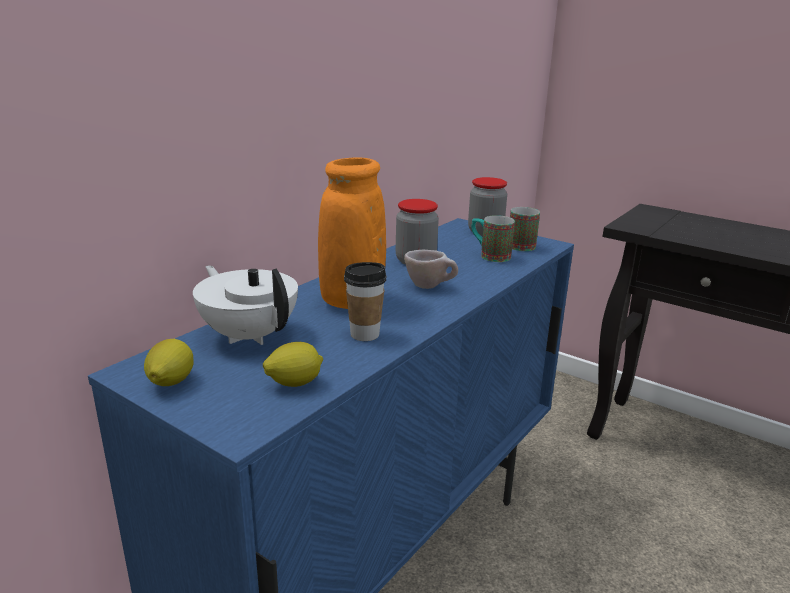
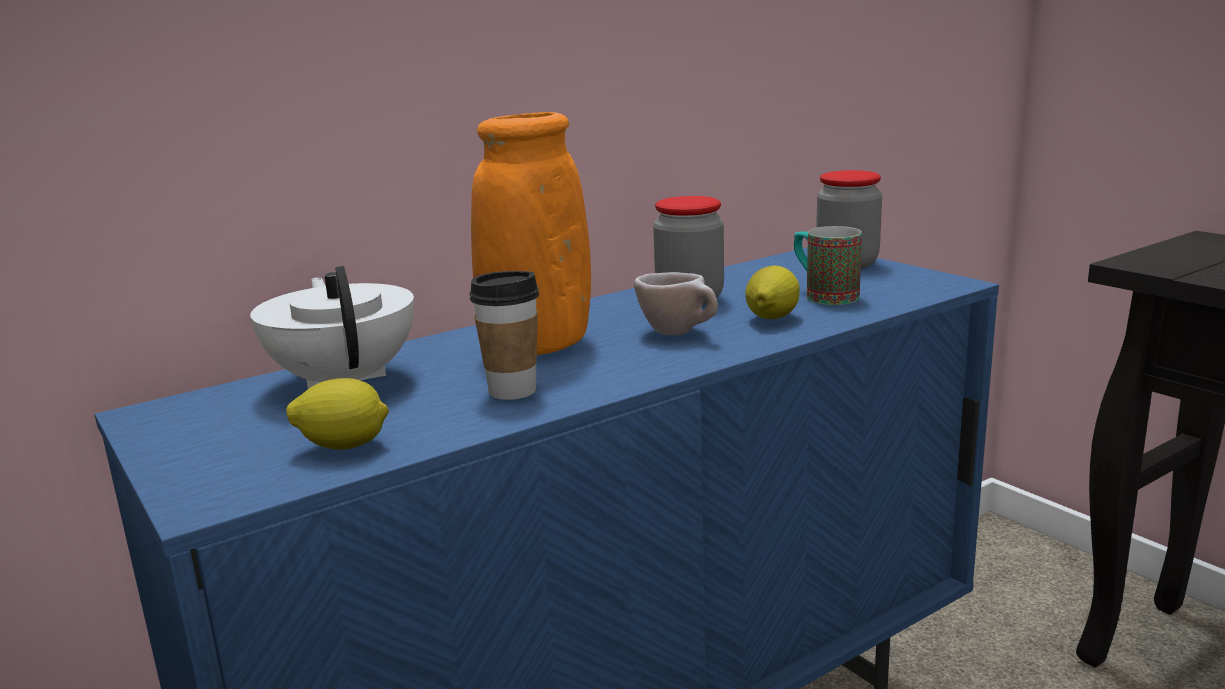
camera: 20 degrees right, 5 degrees down
(170, 382) = (182, 430): lemon -> lemon (771, 318)
(521, 244) = (895, 282): mug -> none

